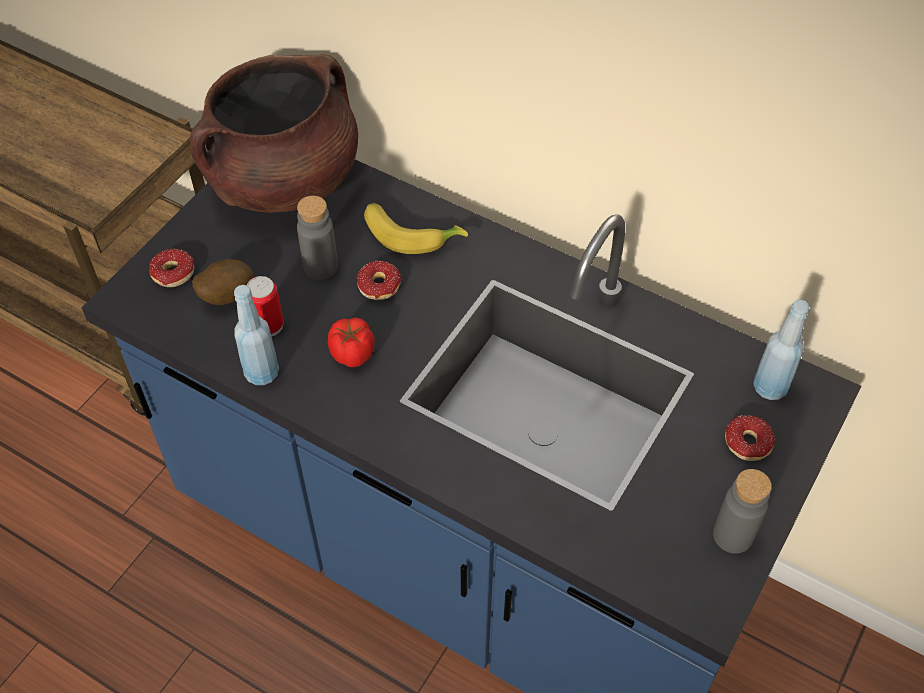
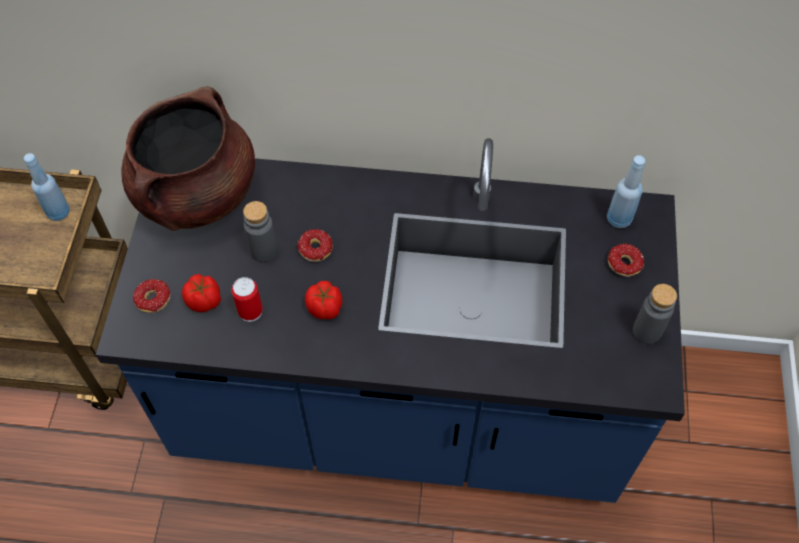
camera: 25 degrees left, 5 degrees up
(226, 296) = (205, 301): potato -> tomato
(261, 373) = (266, 349): blue bottle -> blue bottle (58, 212)
(411, 233) = (316, 200): banana -> none

